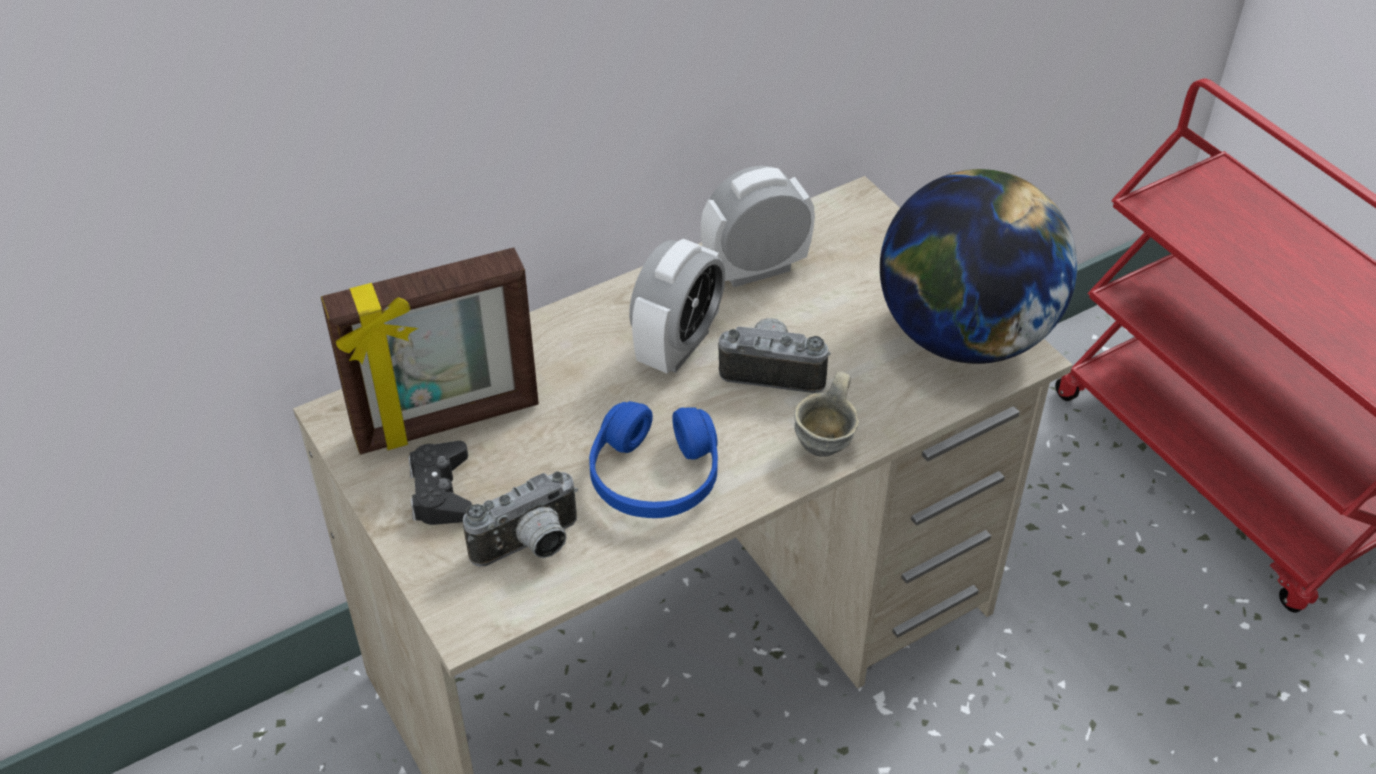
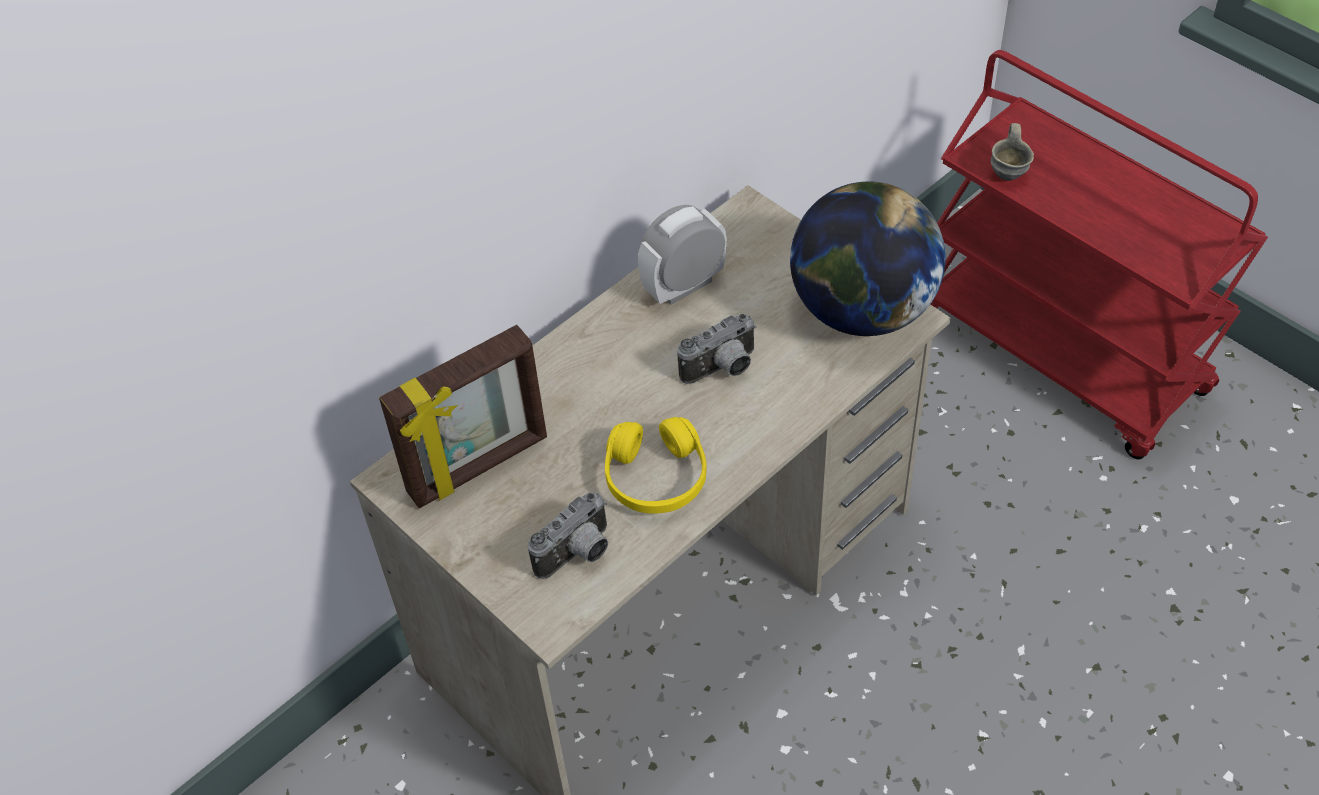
camera: 10 degrees left, 5 degrees up
(441, 491) = (493, 525): black game controller -> none
(654, 476) = (656, 477): blue headphones -> yellow headphones
(678, 346) = (641, 365): alarm clock -> none
(773, 370) = (722, 369): camera -> camera turned 150 degrees clockwise
(828, 443) = (781, 421): grey mug -> grey mug (1010, 172)

